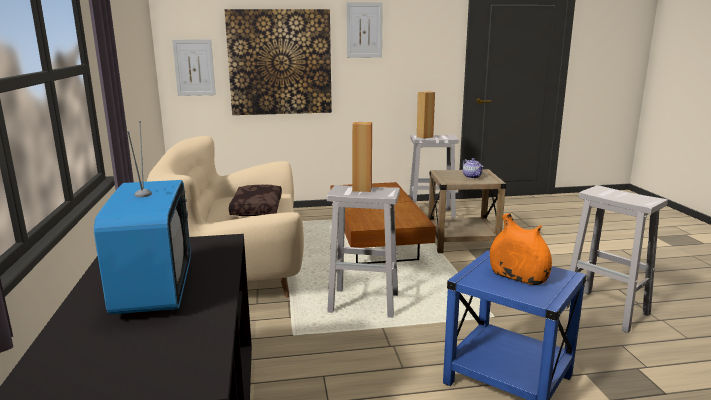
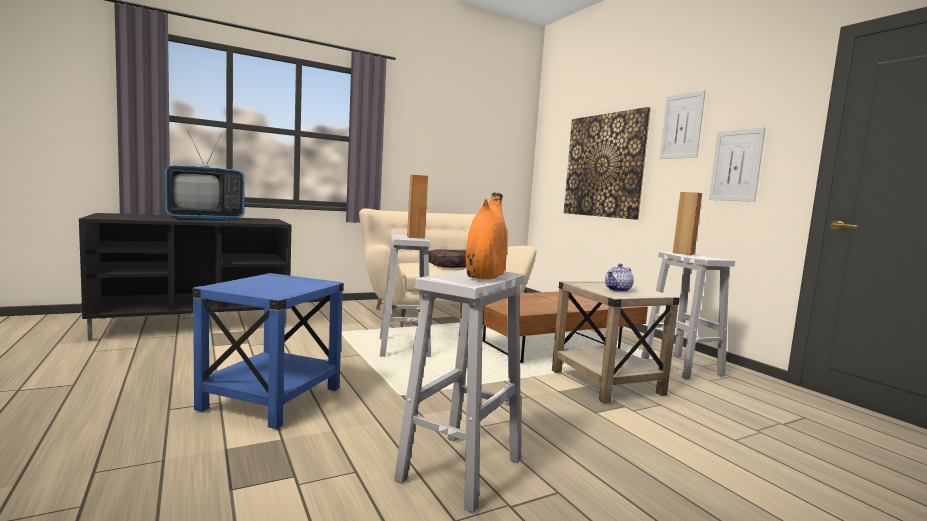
camera: 70 degrees right, 10 degrees down
(194, 67) = (551, 171): picture -> picture (736, 165)
(518, 277) = (271, 284): orange vase -> orange vase (485, 275)

